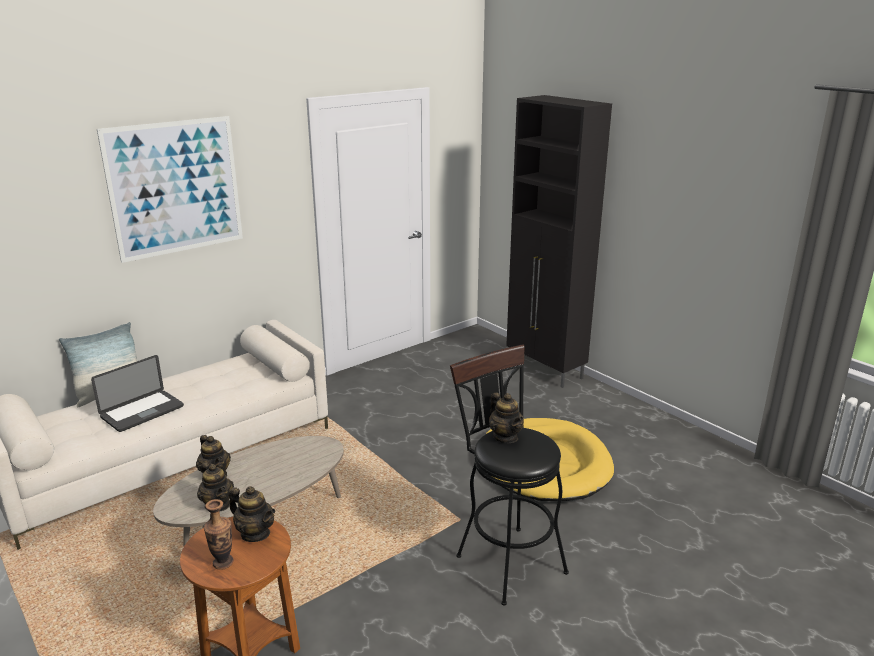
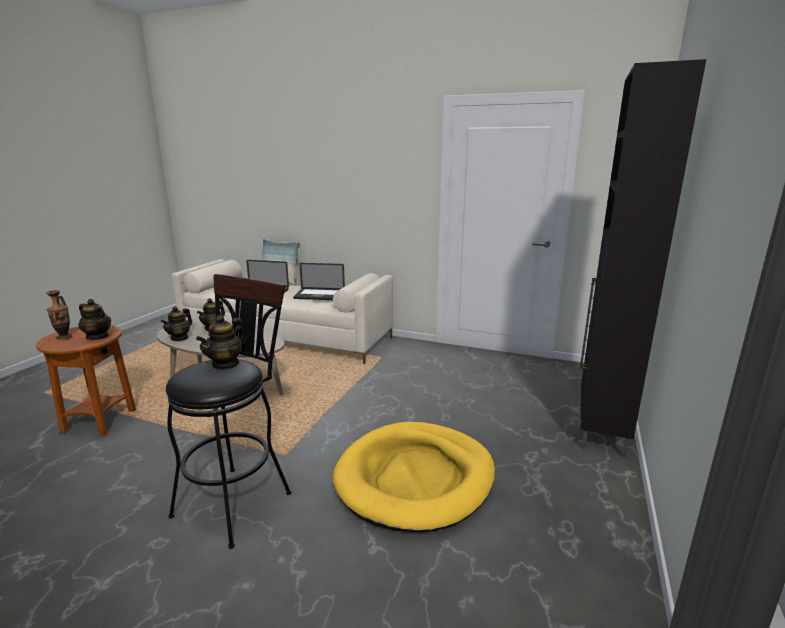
camera: 60 degrees right, 5 degrees down
(175, 188) = (335, 156): picture -> none
(222, 379) = (319, 295): none -> laptop
(255, 533) = (98, 336): teapot -> teapot turned 60 degrees counterclockwise

